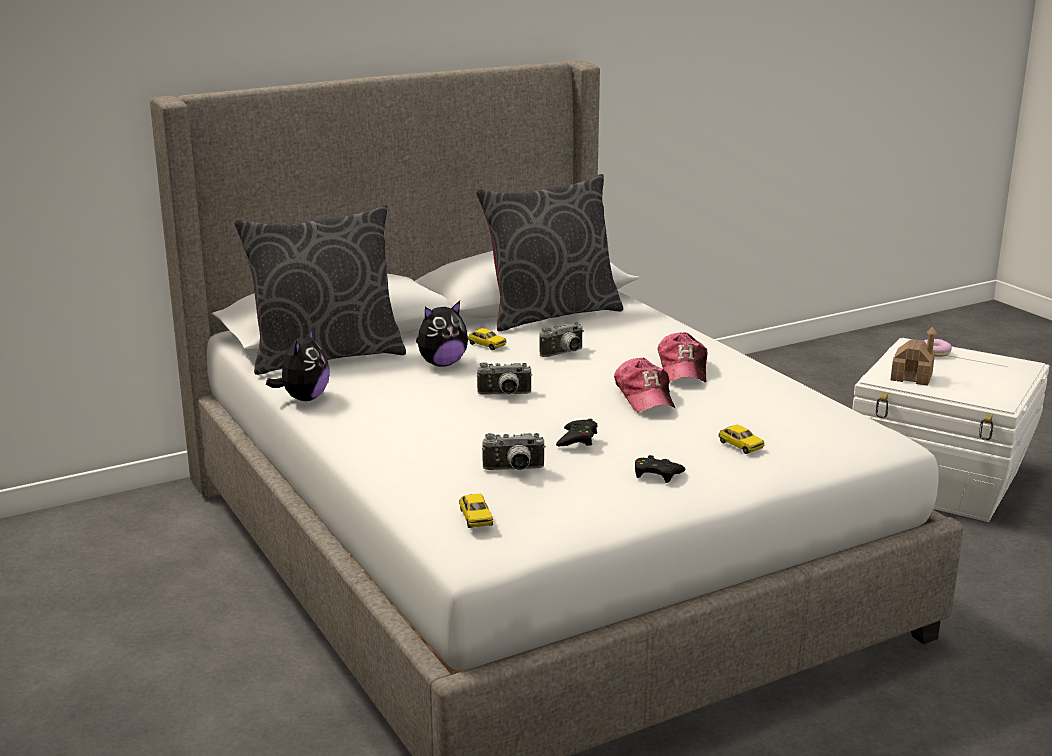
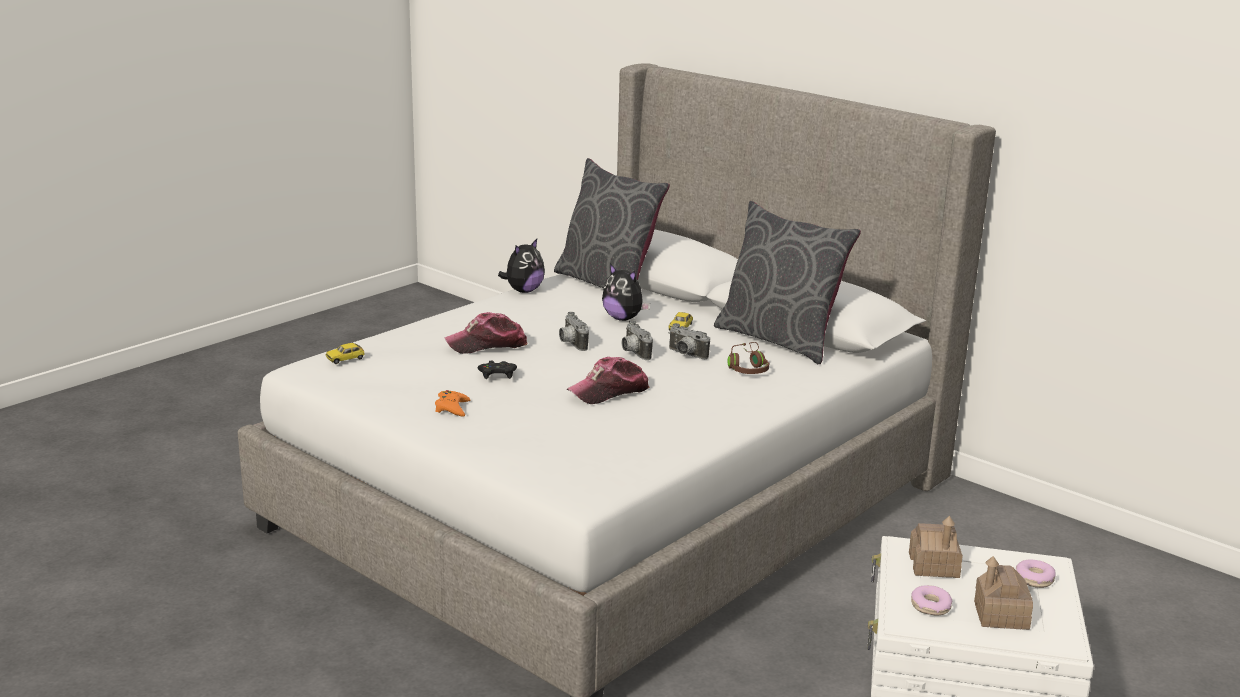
camera: 70 degrees right, 0 degrees up
(304, 398) = (523, 291): plush toy -> plush toy turned 45 degrees counterclockwise
(514, 470) = (423, 359): camera -> camera (633, 353)
(614, 336) = (748, 368): none -> brown headphones
(657, 474) = (452, 408): black game controller -> orange game controller
(683, 369) = (686, 400): cap -> cap (487, 344)
(741, 445) = (526, 433): toy car -> none
(975, 390) = (930, 607): none -> donut
(987, 373) = (1001, 615): none -> toy house

